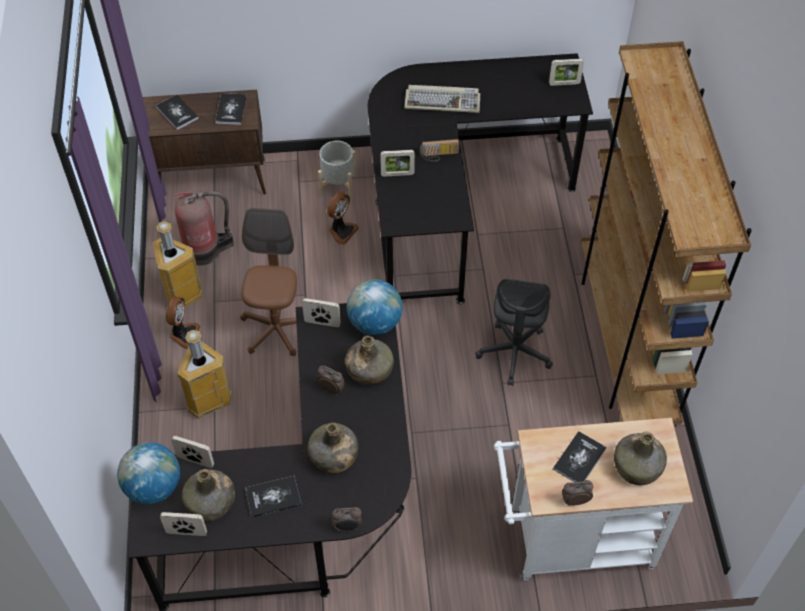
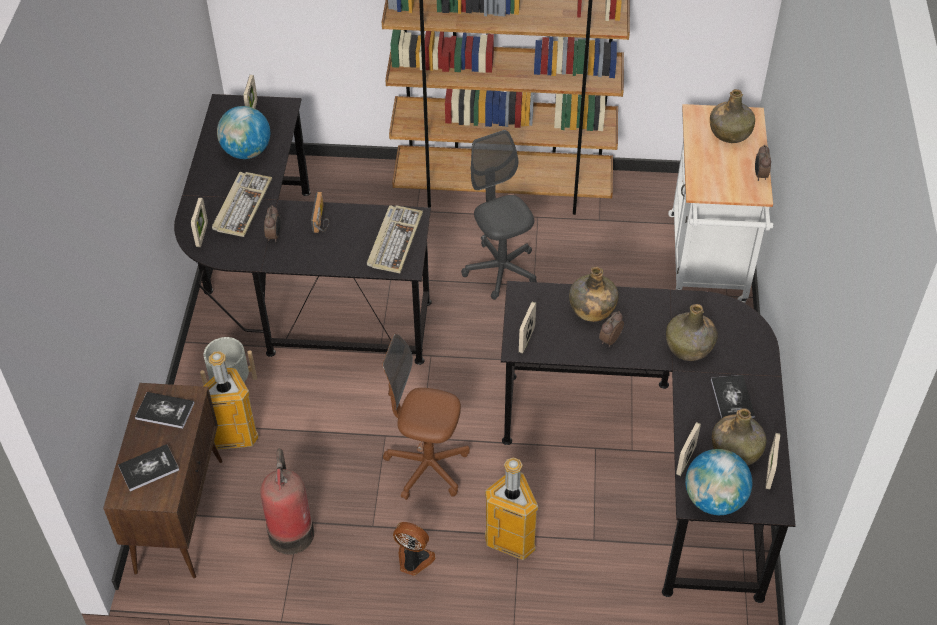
camera: 80 degrees left, 5 degrees down
(181, 294) = (352, 560): trash can -> trash can (233, 436)
(341, 231) = (303, 392): fan -> none
(347, 527) = (767, 344): alarm clock -> alarm clock (274, 236)
(374, 322) = (533, 297): globe -> globe (247, 152)
(397, 174) = (338, 256): picture frame -> picture frame (202, 235)
(425, 210) = (394, 240): none -> keyboard
(514, 353) = (500, 270): grey office chair -> grey office chair turned 135 degrees counterclockwise
(579, 459) = (719, 165): book -> none

